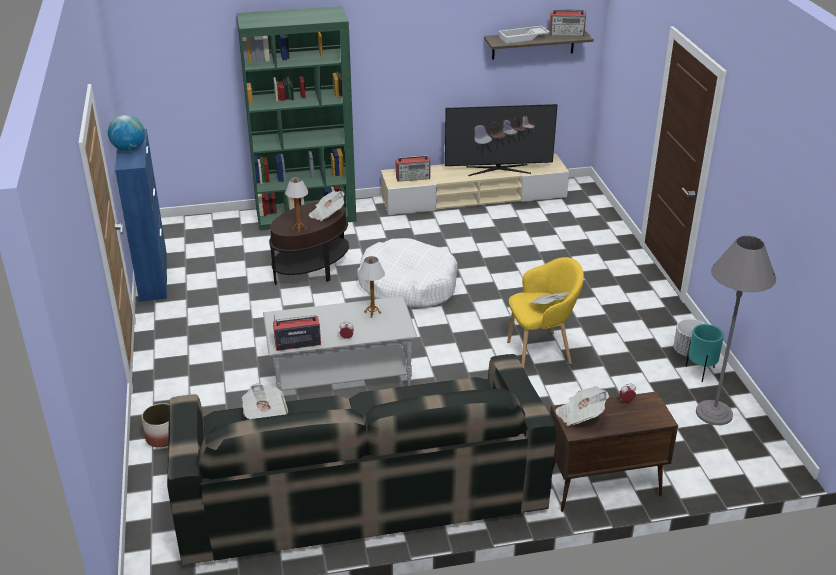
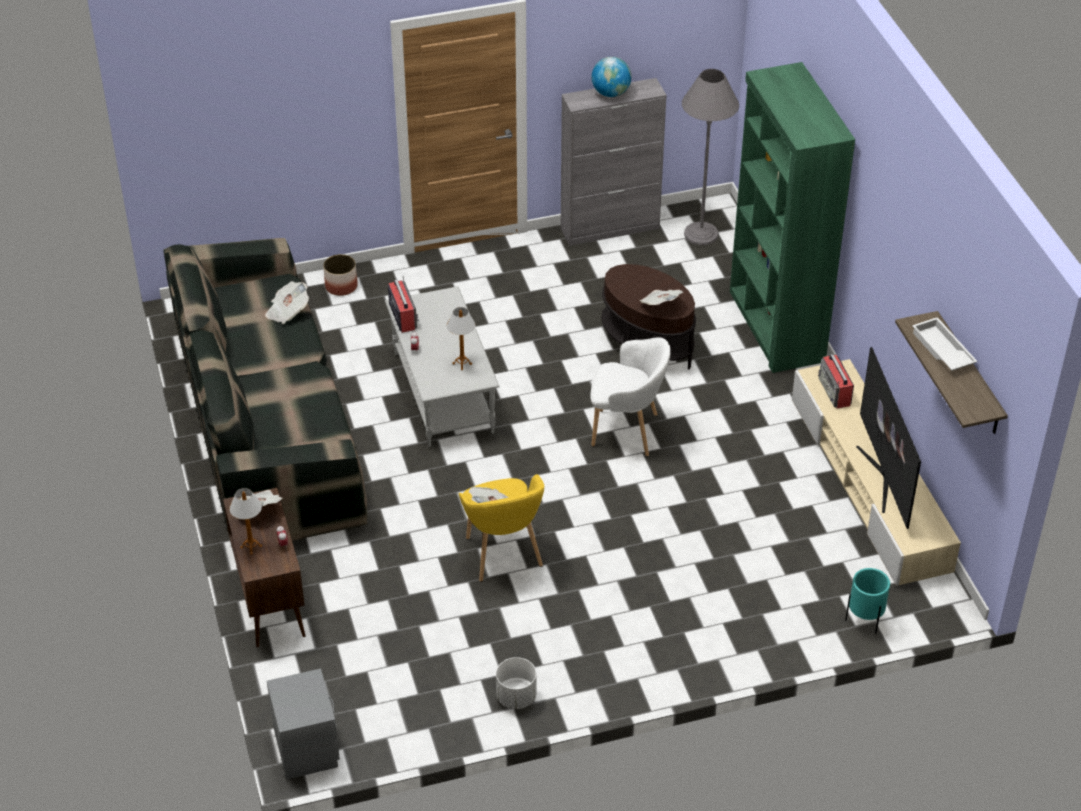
camera: 85 degrees right, 10 degrees up
(153, 276) = (610, 228): blue cabinet -> grey cabinet
(299, 229) = (621, 287): table lamp -> table lamp (251, 547)
(408, 285) = (627, 432): white dog bed -> white armchair
(567, 34) = (975, 396): radio -> none
(700, 372) = (473, 704): turquoise planter -> turquoise planter (864, 621)
(714, 413) = (394, 708): grey floor lamp -> grey floor lamp (701, 234)
(768, 464) = (306, 747): none -> grey nightstand

